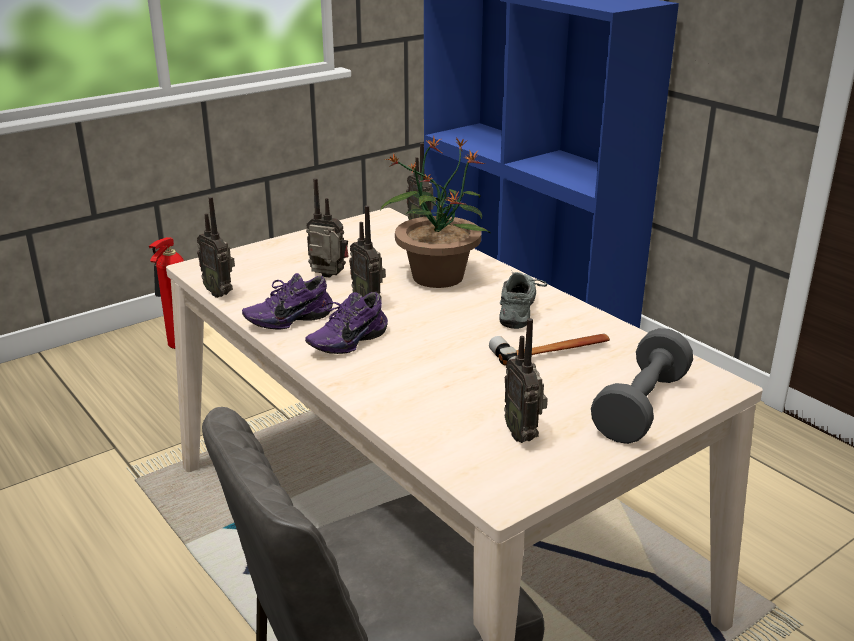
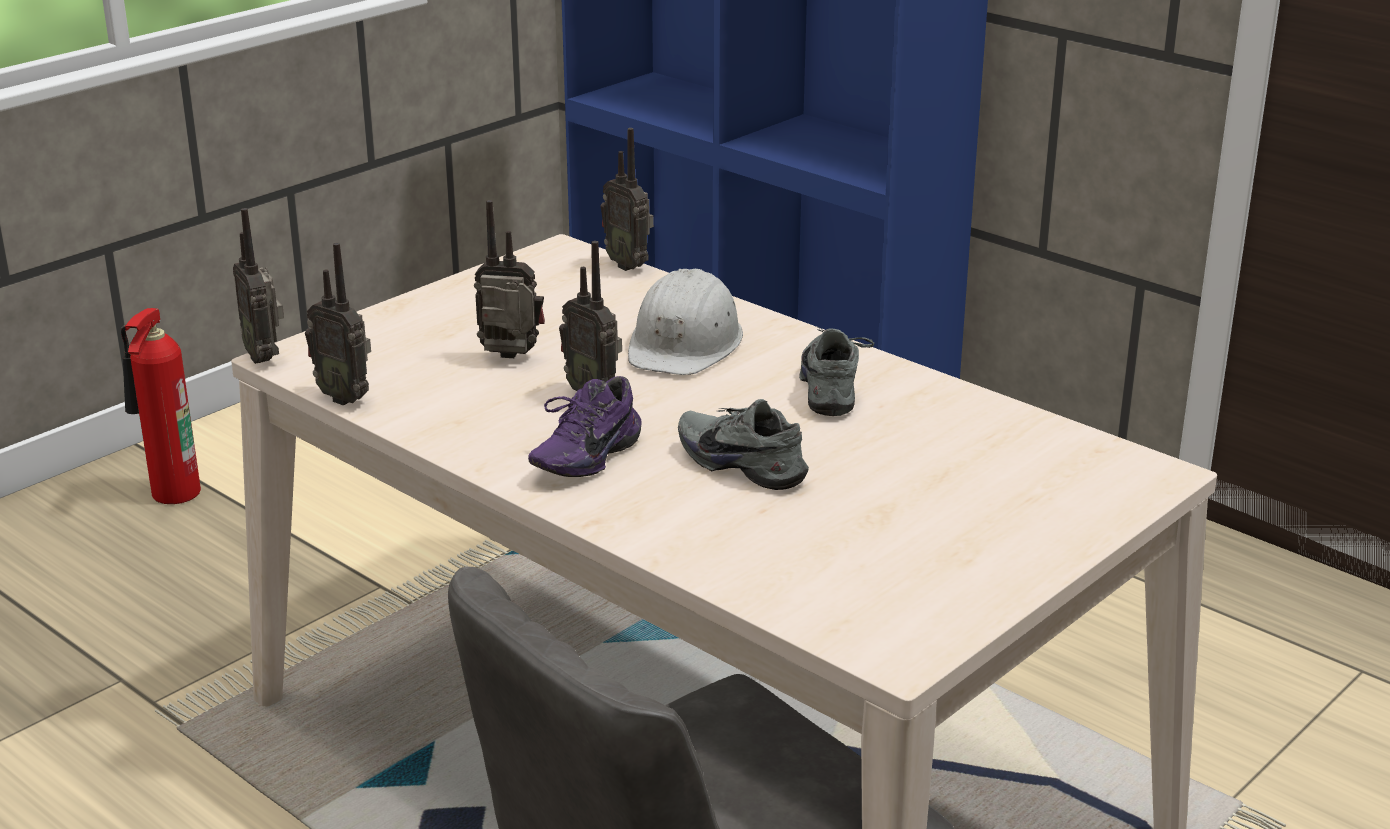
camera: 10 degrees left, 0 degrees up
(288, 319) = (476, 430): purple shoe -> none
(437, 276) = (685, 343): potted plant -> white hard hat
(446, 354) = (744, 464): none -> grey shoe
(523, 434) = (899, 569): radio -> radio (265, 357)
(552, 352) = (903, 447): hammer -> none
(641, 407) = (1054, 515): grey dumbbell -> none

